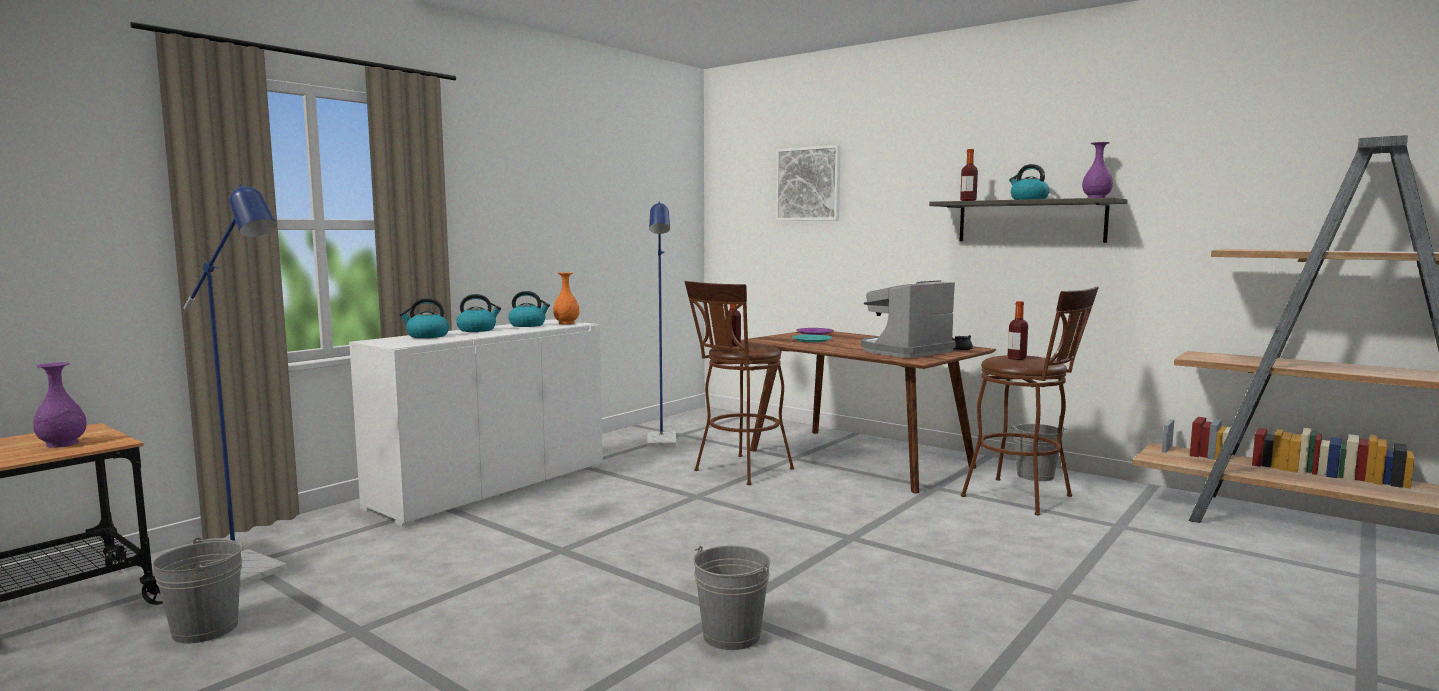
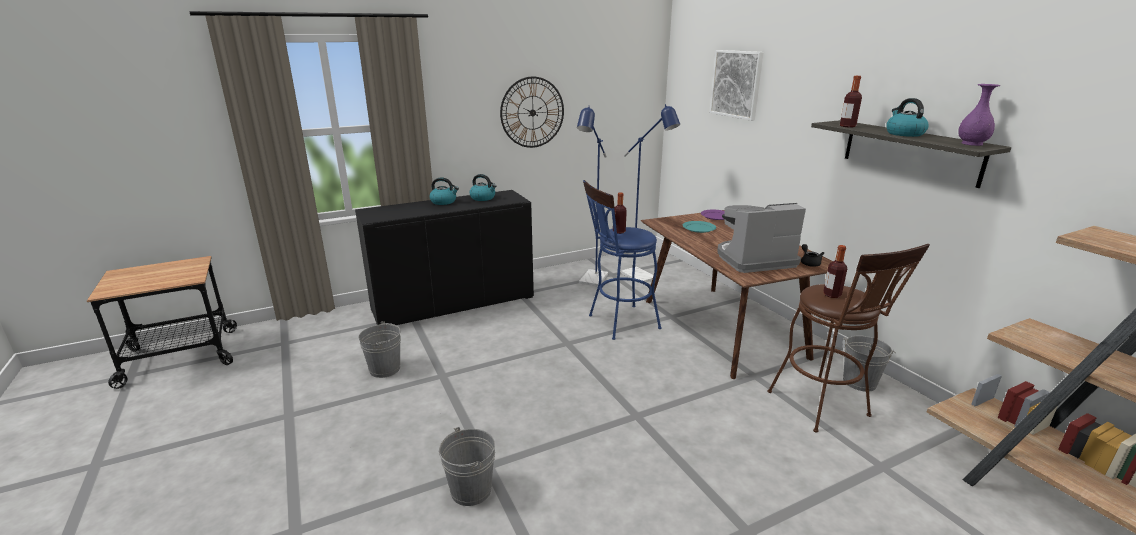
camera: 25 degrees right, 15 degrees up
(62, 444) = (173, 275): purple vase -> none
(205, 629) = (229, 391): grey bucket -> grey bucket (385, 369)
(253, 572) = (282, 351): blue floor lamp -> blue floor lamp (643, 278)
(427, 336) = (404, 207): kettle -> none
(491, 486) = (453, 303): white cabinet -> black cabinet
(567, 220) = (532, 112): none -> wall clock
(567, 323) = (511, 198): orange vase -> none
(739, 471) = (618, 323): brown stool -> blue stool

